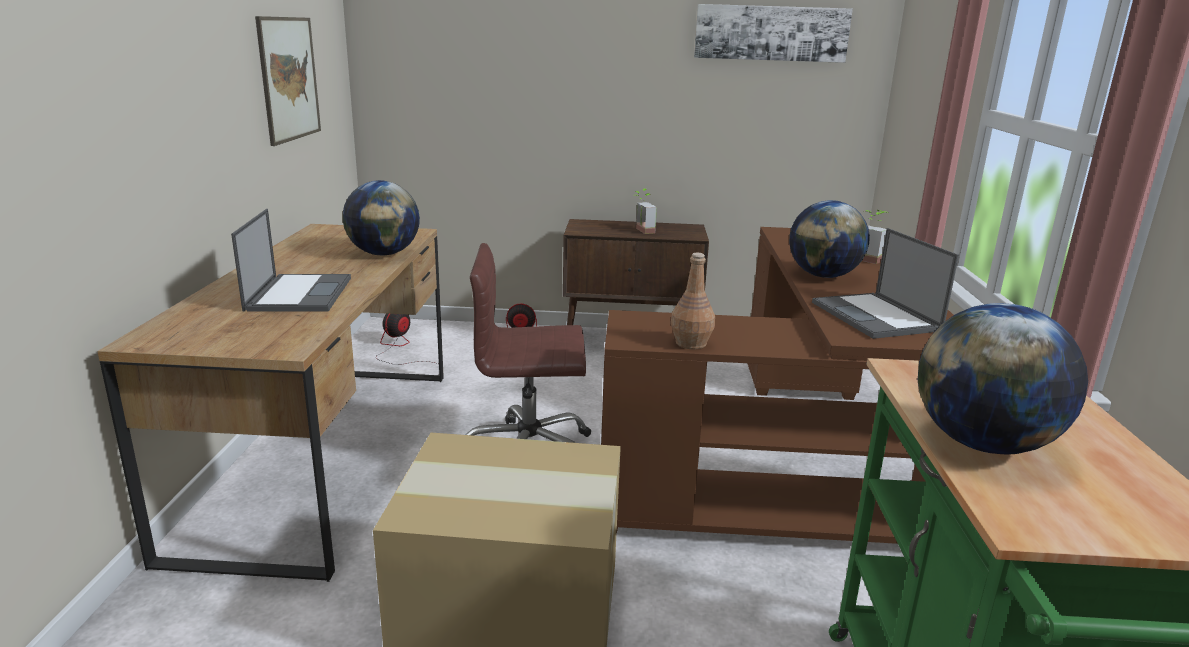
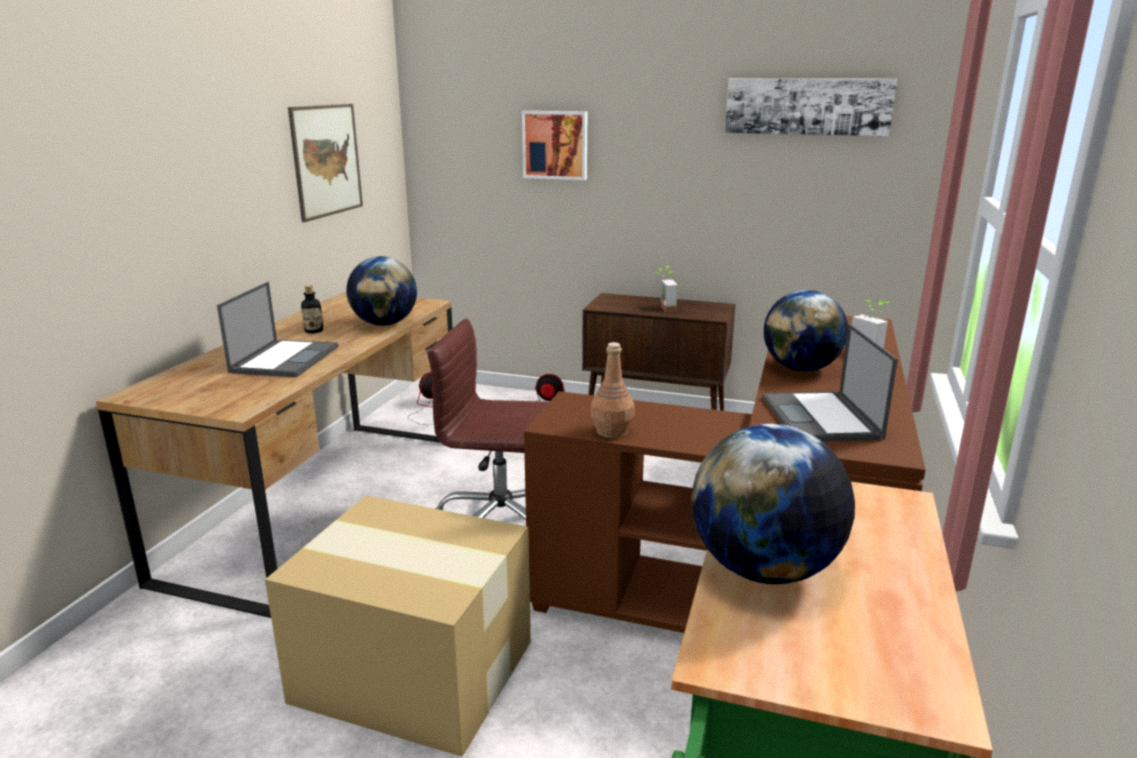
camera: 15 degrees right, 0 degrees up
(309, 264) = (314, 331): none -> bottle
(521, 68) = (555, 145): none -> picture

